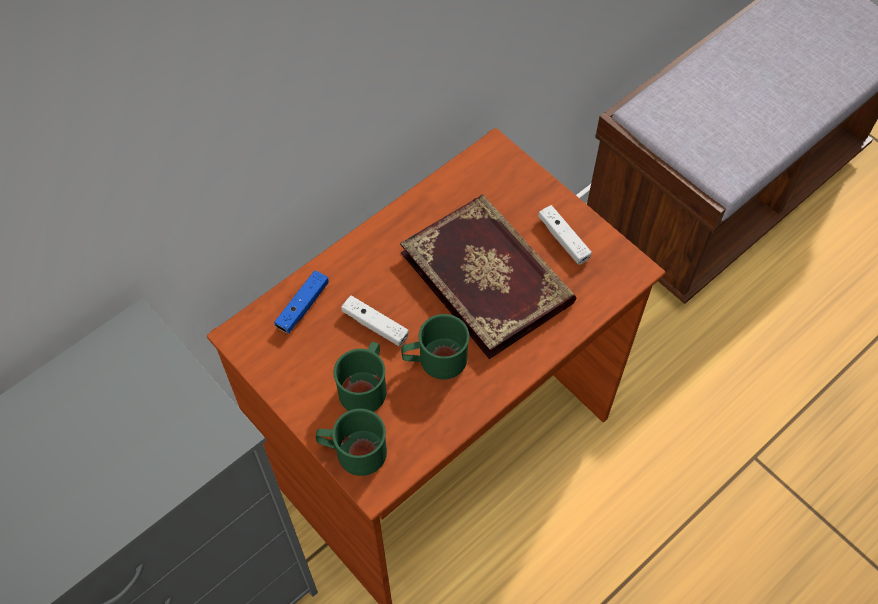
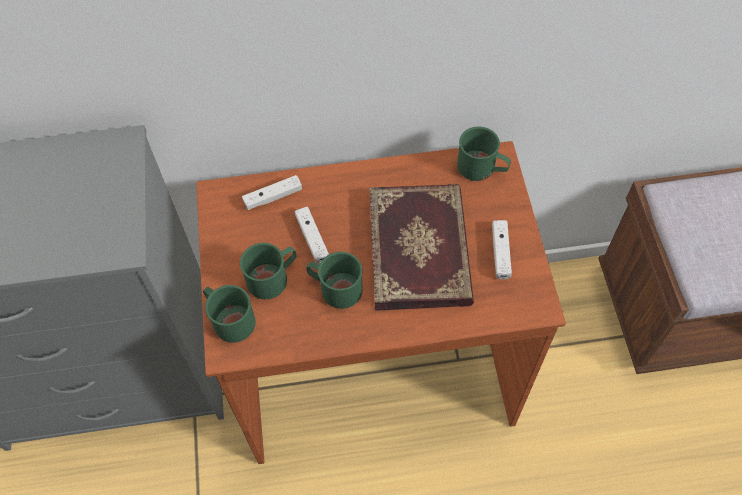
camera: 35 degrees right, 0 degrees up
(303, 306) = (273, 197): blue game controller -> white game controller
(487, 168) = (482, 168): none -> green mug

